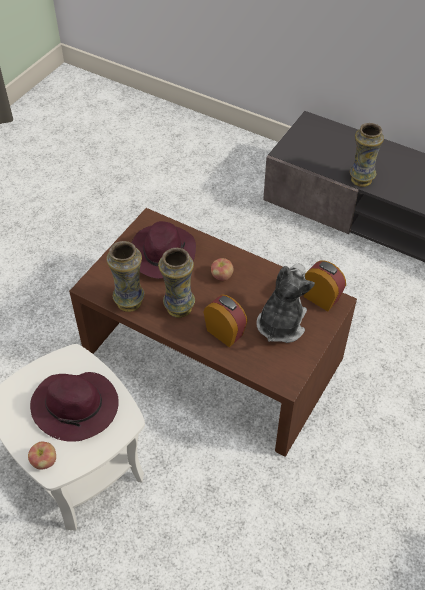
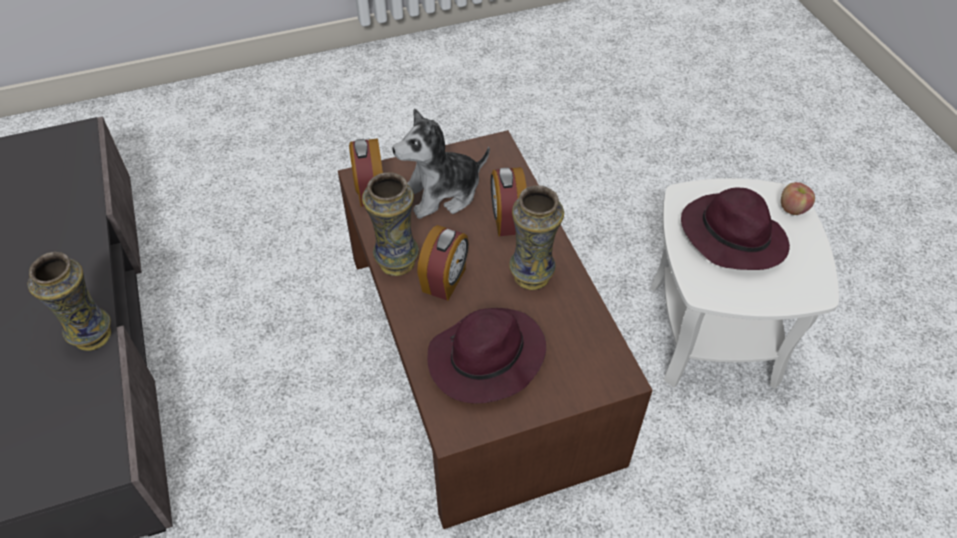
camera: 140 degrees left, 0 degrees up
(130, 302) = (583, 321): vase -> vase (396, 262)
(222, 276) = (445, 281): apple -> alarm clock

